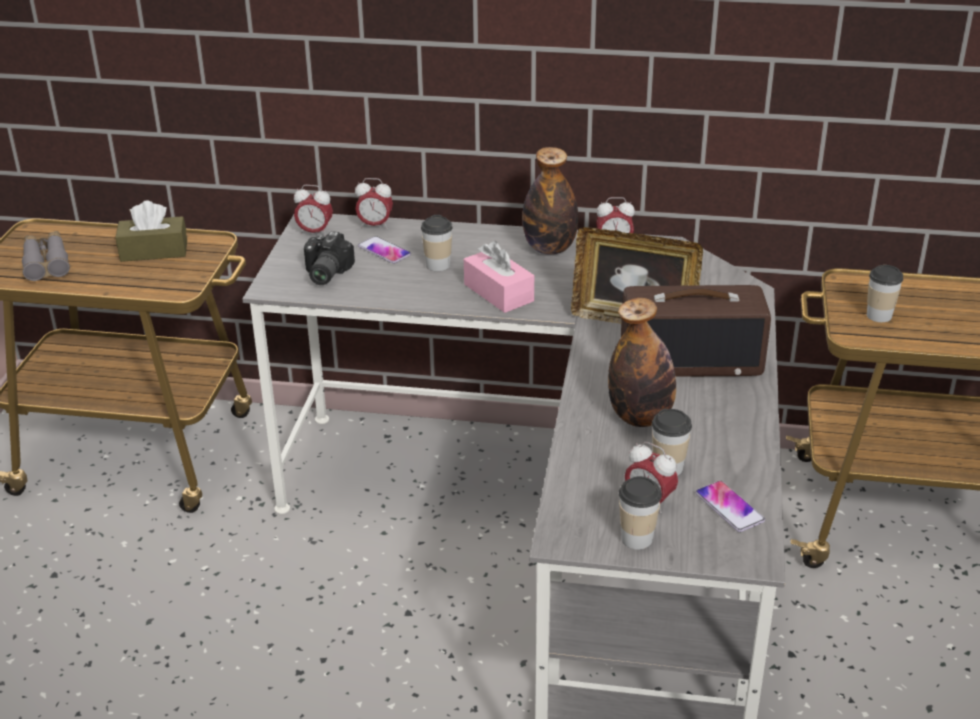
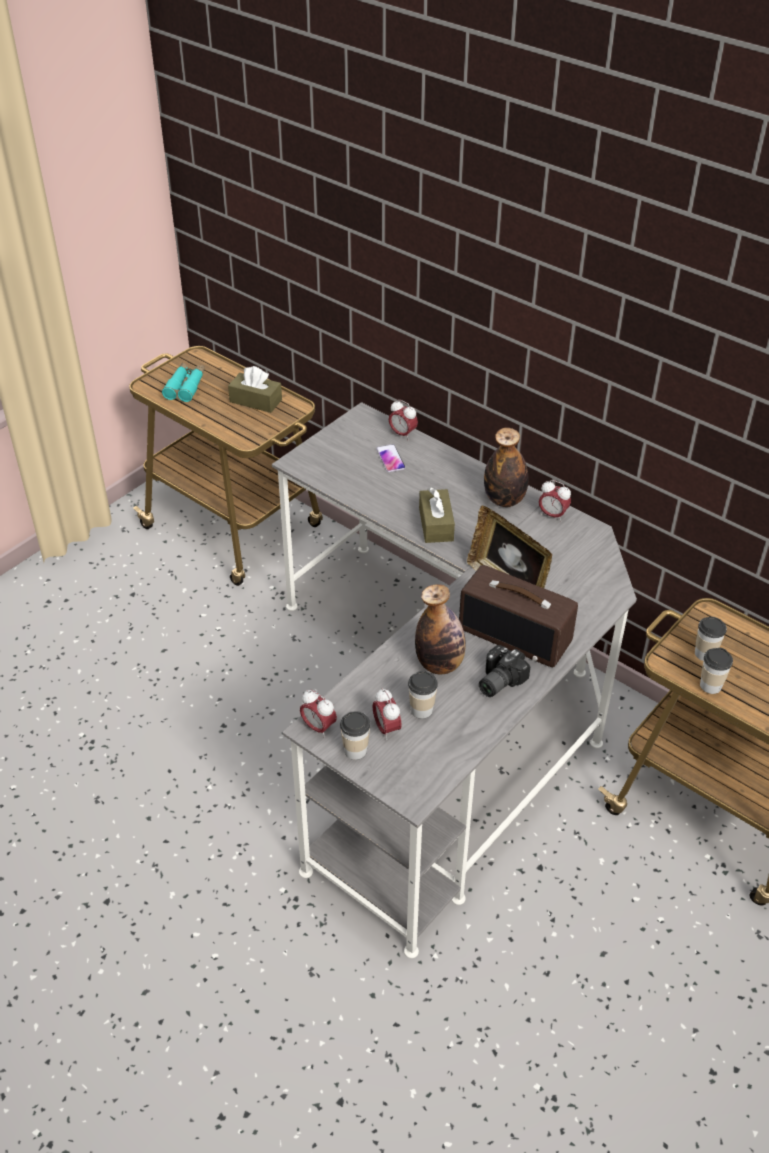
camera: 30 degrees right, 10 degrees up
(46, 262) = (185, 387): grey binoculars -> turquoise binoculars
(315, 232) = (358, 426): alarm clock -> alarm clock (318, 727)
(324, 274) = (336, 463): camera -> camera (497, 680)
(438, 265) = (415, 485): cup -> cup (710, 686)
(498, 293) = (436, 524): pink tissue box -> brown tissue box
(729, 507) = (433, 757): phone -> none

